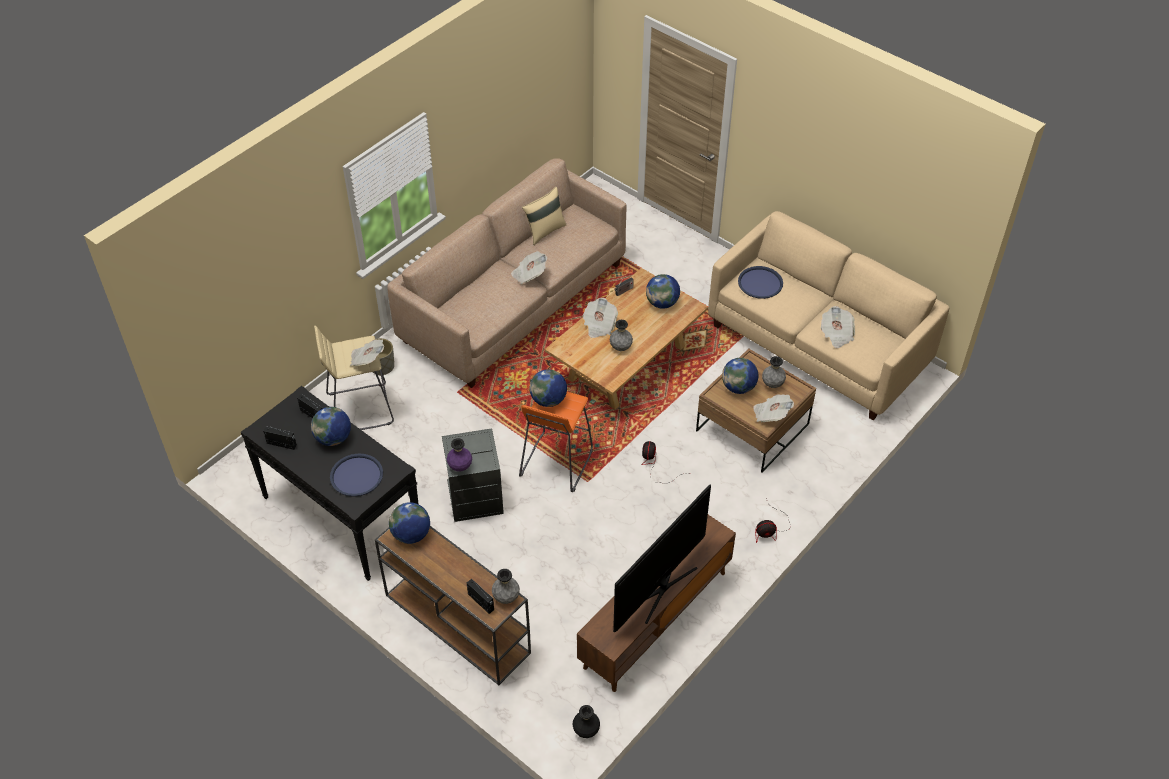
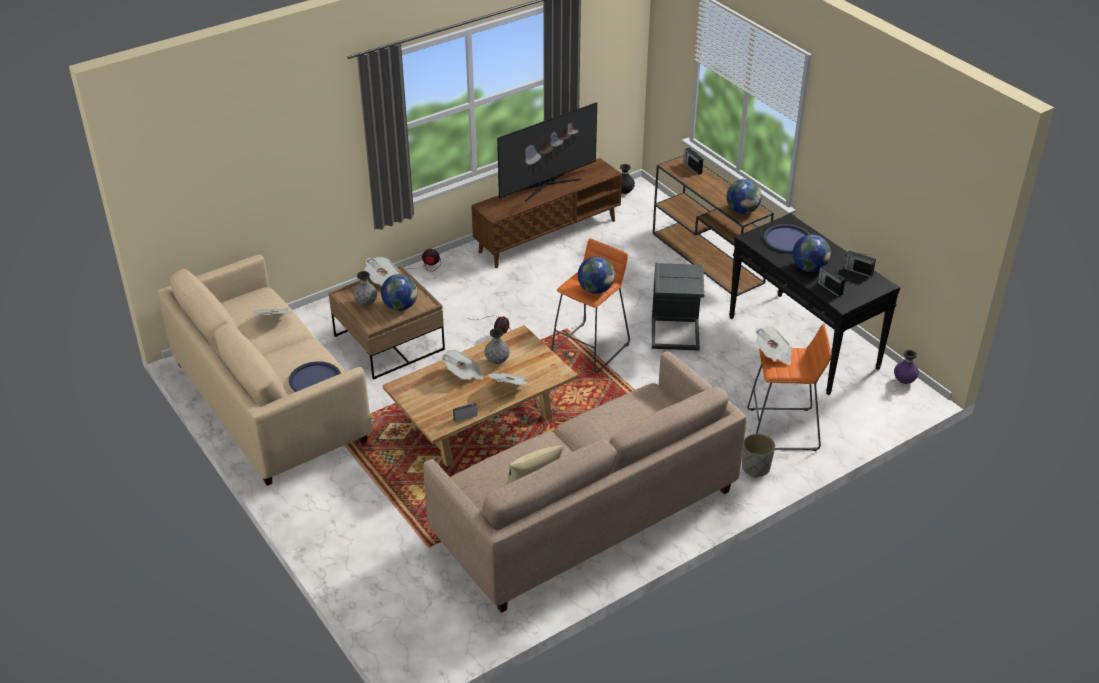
camera: 165 degrees left, 10 degrees down
(359, 408) = (783, 429): beige stool -> orange stool
(460, 467) = (691, 269): purple vase -> purple vase (904, 381)
(506, 597) = (672, 167): grey vase -> none
(529, 274) = (571, 434): newspaper -> newspaper (463, 374)
(662, 303) = (430, 396): globe -> none

